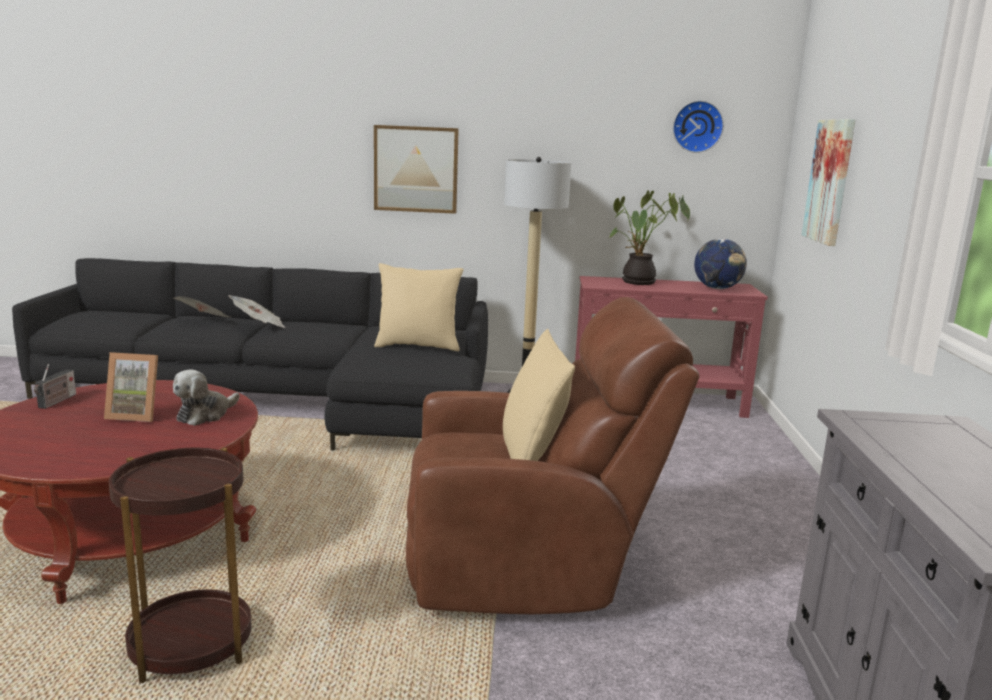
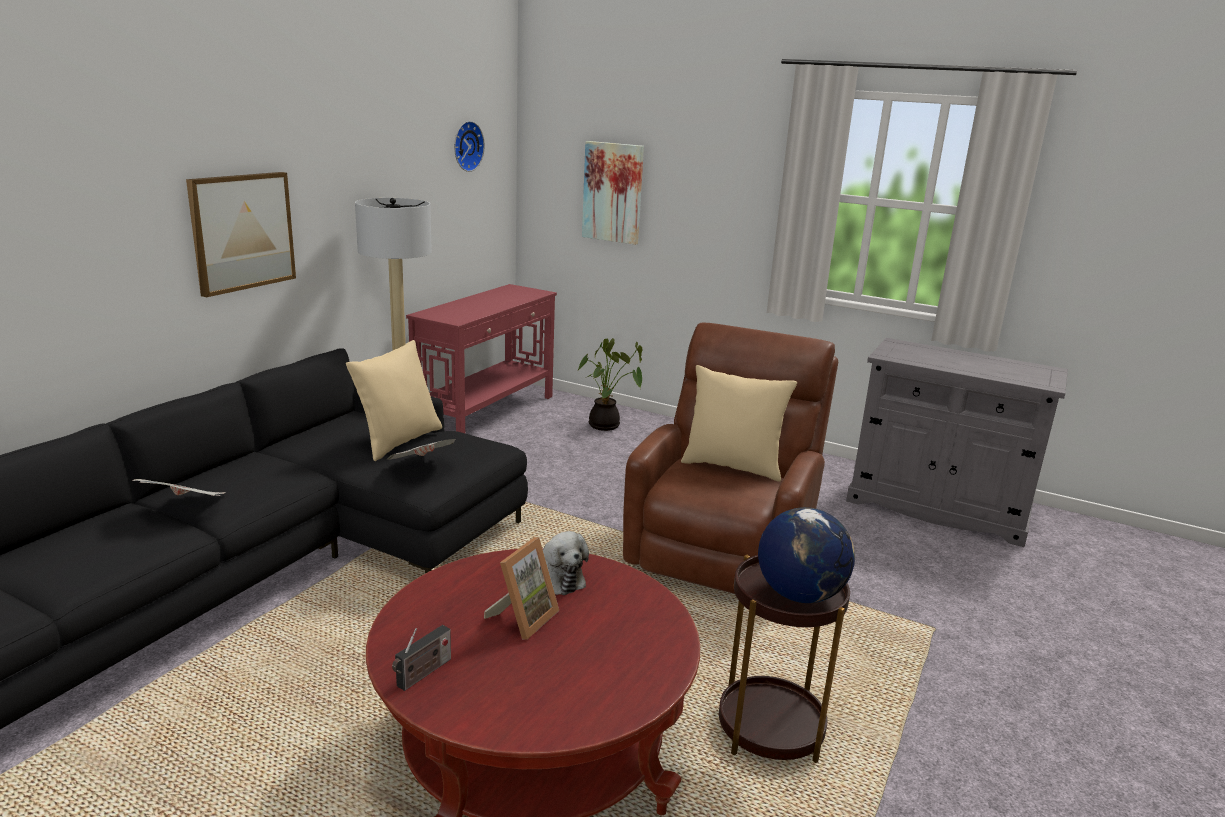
camera: 65 degrees left, 5 degrees up
(56, 401) = (422, 674): radio -> radio turned 90 degrees clockwise
(204, 321) = (93, 541): newspaper -> newspaper (421, 467)
(639, 283) = (465, 307): potted plant -> potted plant (606, 426)
(717, 288) = (515, 295): globe -> globe (799, 594)

